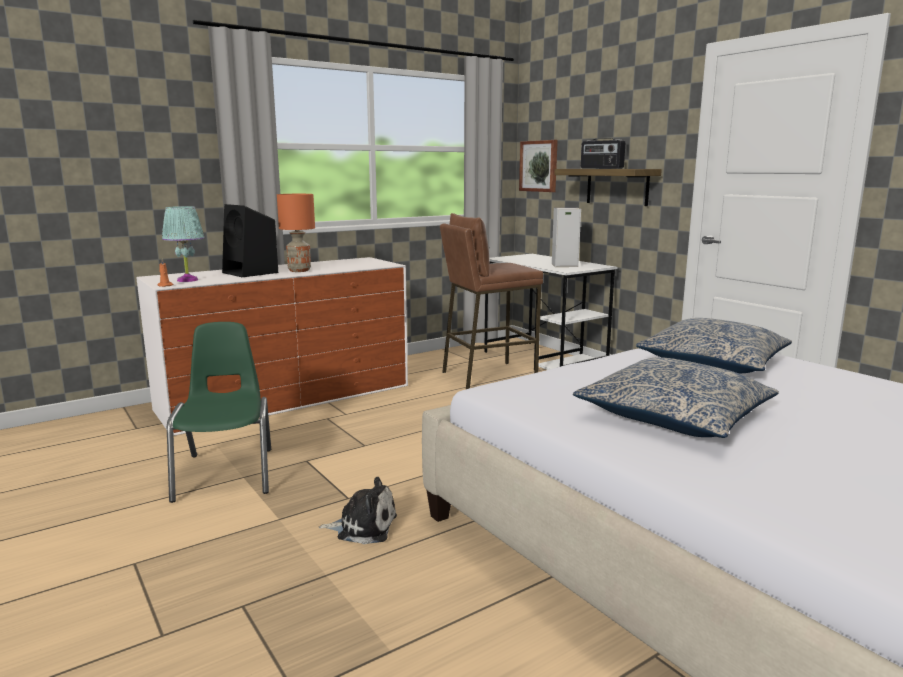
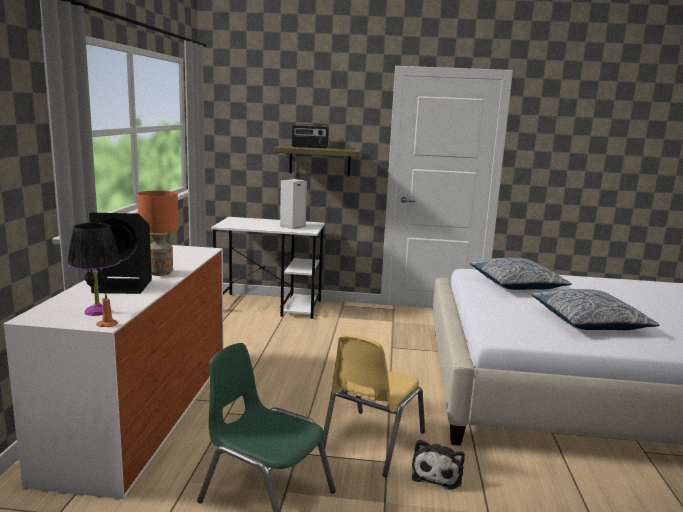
camera: 50 degrees left, 0 degrees up
(187, 280) = (97, 311): turquoise table lamp -> black table lamp
(363, 527) = (437, 473): plush toy -> plush toy turned 150 degrees clockwise
(372, 481) = (372, 442): none -> yellow chair
(488, 375) = (261, 330): brown stool -> none
(539, 166) = (231, 141): picture -> none

